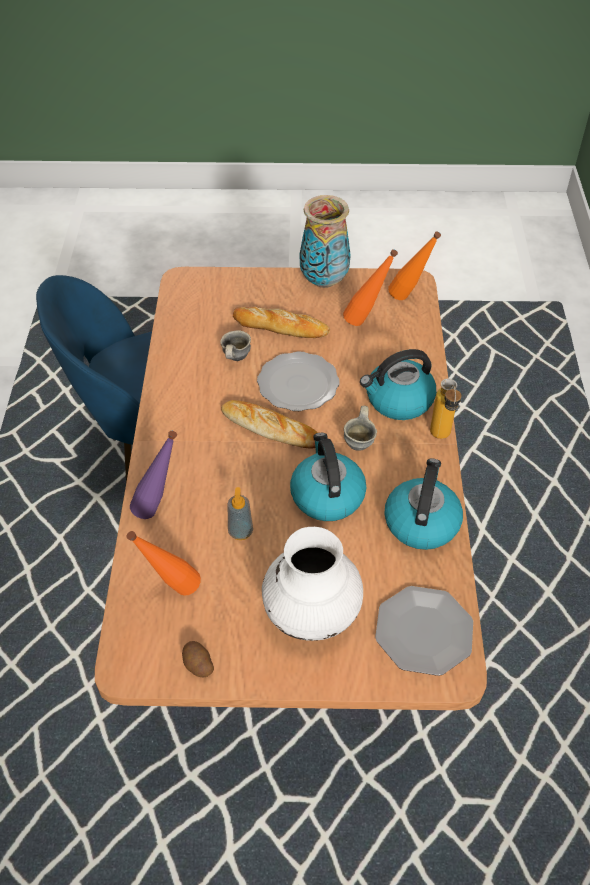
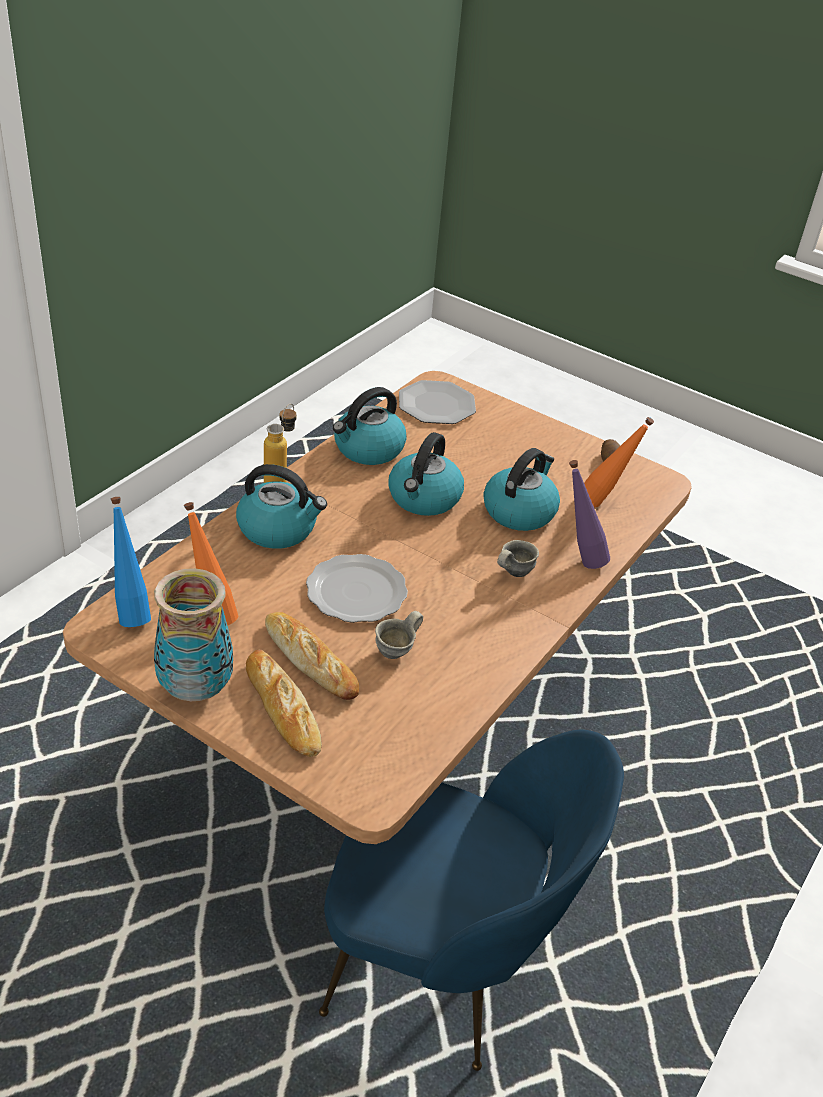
camera: 150 degrees left, 10 degrees down
(240, 532) = (519, 511): soap dispenser -> kettle
(270, 428) = (423, 568): bread -> bread (282, 708)
(312, 614) = (506, 445): white vase -> none
(361, 442) = (353, 517): grey mug -> grey mug (512, 572)
(409, 299) = (131, 612): orange bottle -> blue bottle

